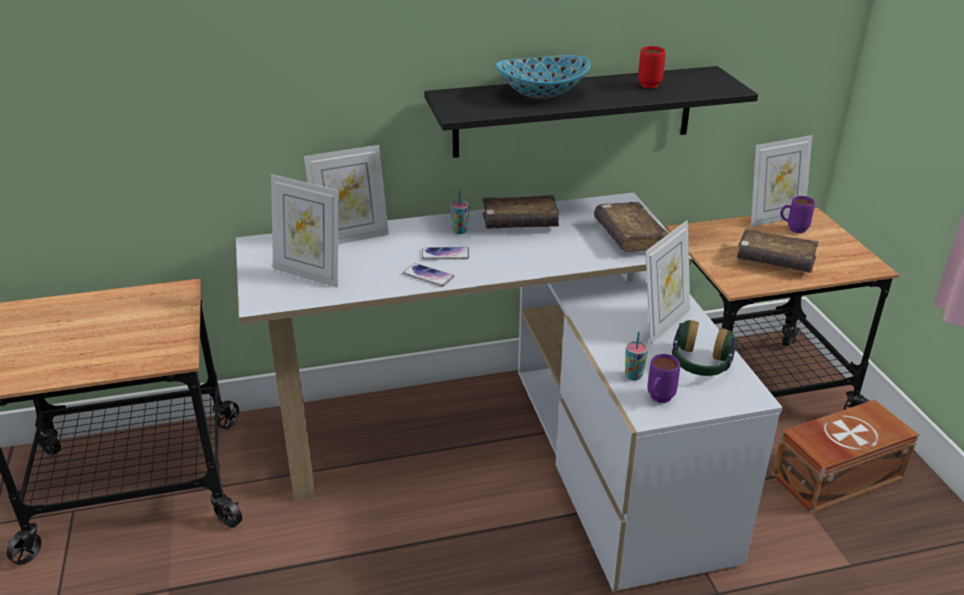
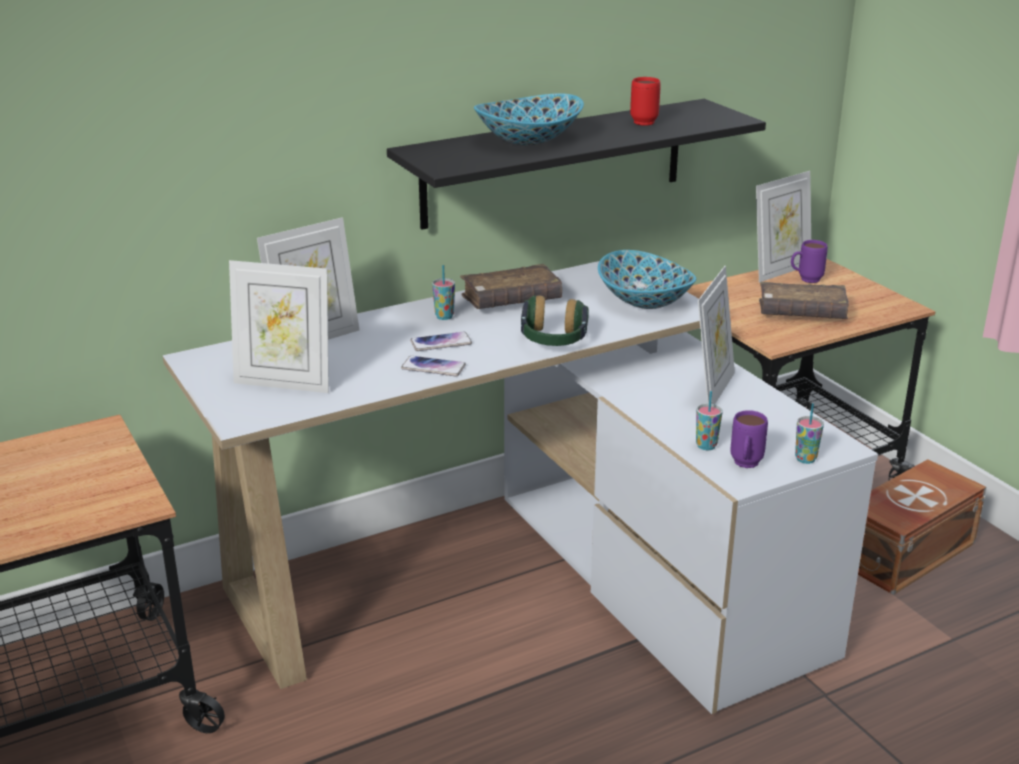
camera: 15 degrees left, 5 degrees down
(629, 237) = (645, 301): brown book -> bowl
(700, 364) = (772, 424): headphones -> headphones (553, 341)
(714, 402) = (805, 459): none -> cup

